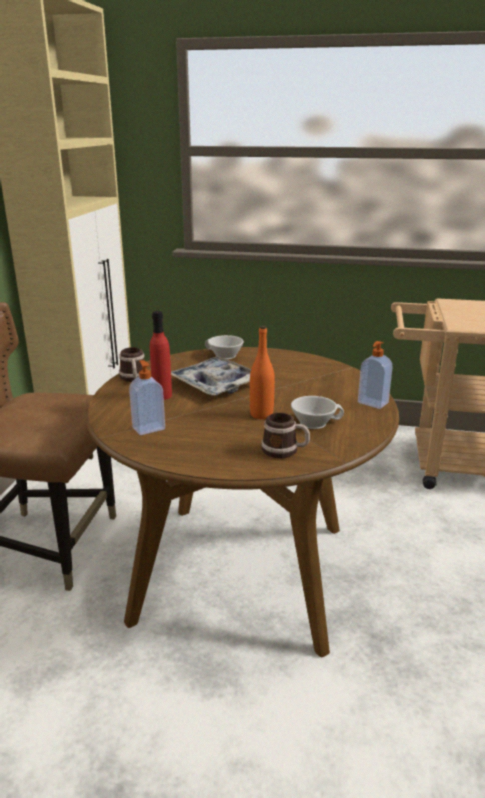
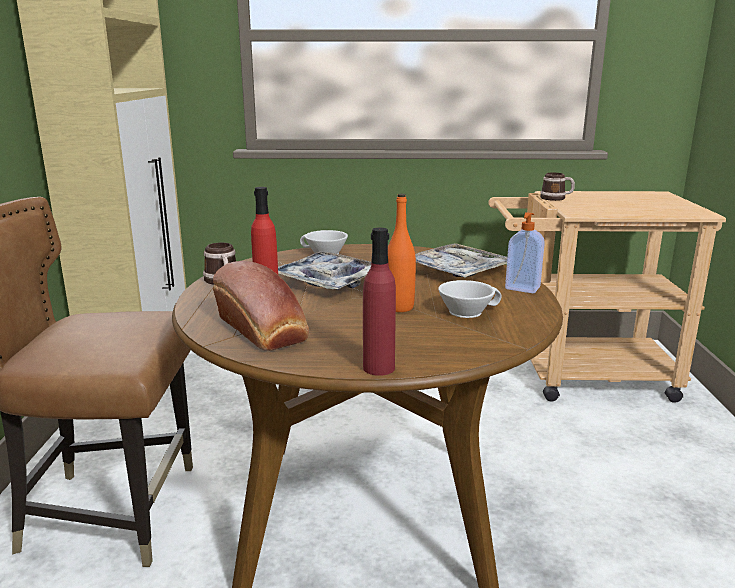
camera: 10 degrees left, 5 degrees down
(148, 428) = (263, 331): soap dispenser -> bread
(221, 469) = (378, 368): none -> red bottle
(285, 451) = (448, 342): mug -> mug (556, 198)
(327, 381) = (458, 271): none -> tray

